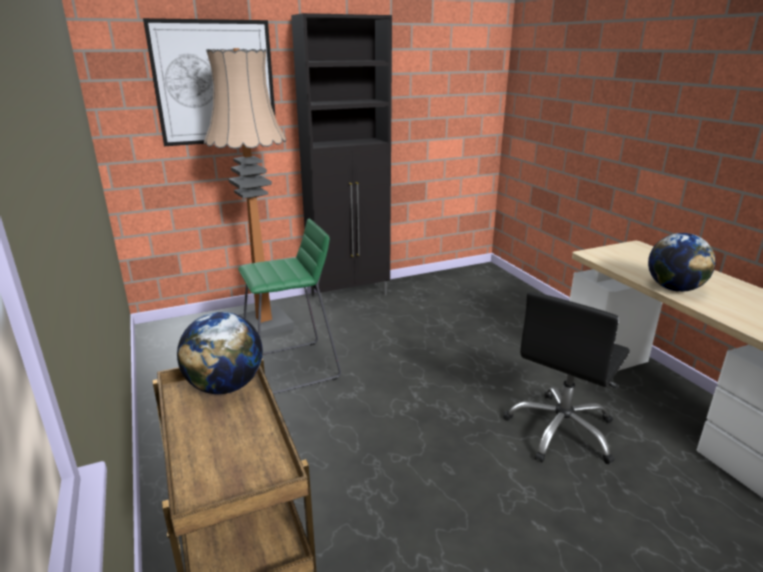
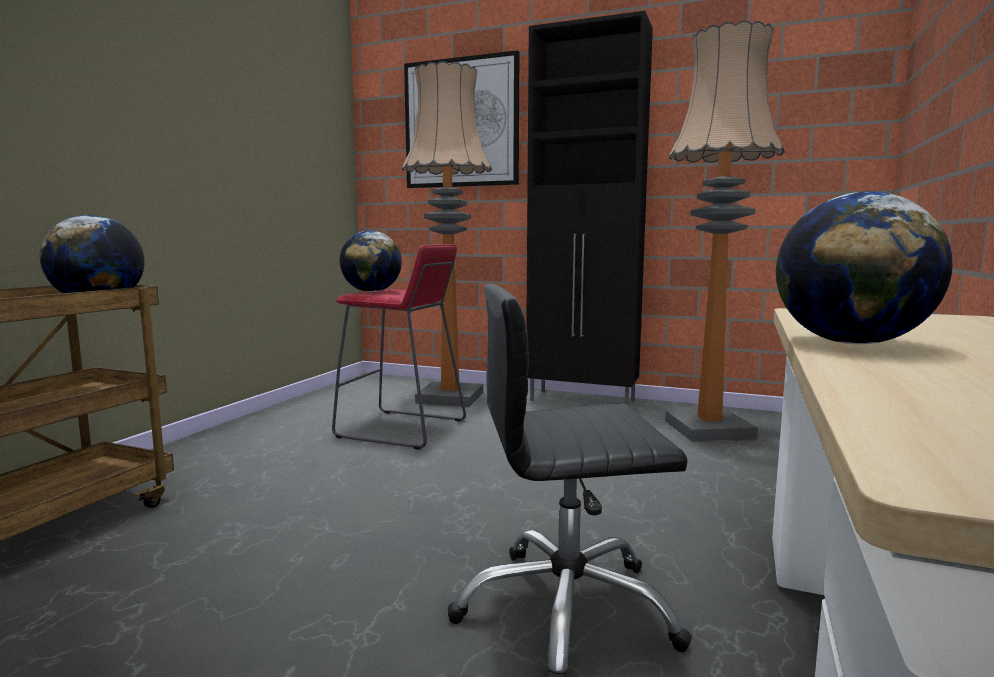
camera: 45 degrees right, 15 degrees down
(263, 273) = (372, 291): none -> globe
(292, 368) = (402, 429): green stool -> red stool
(444, 295) = (708, 429): none -> floor lamp

